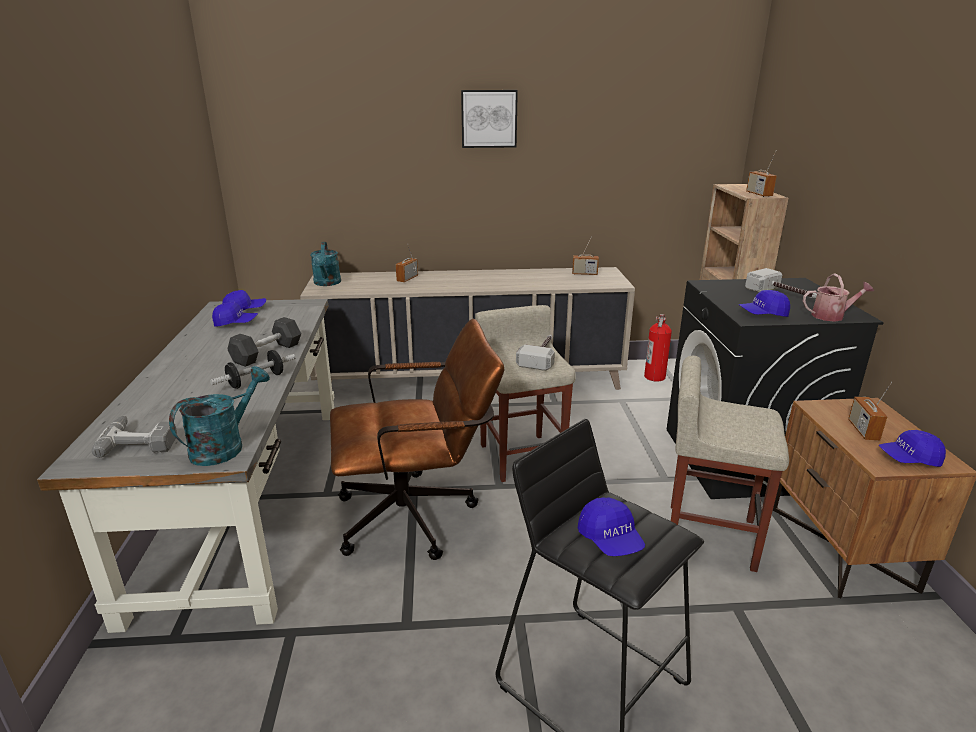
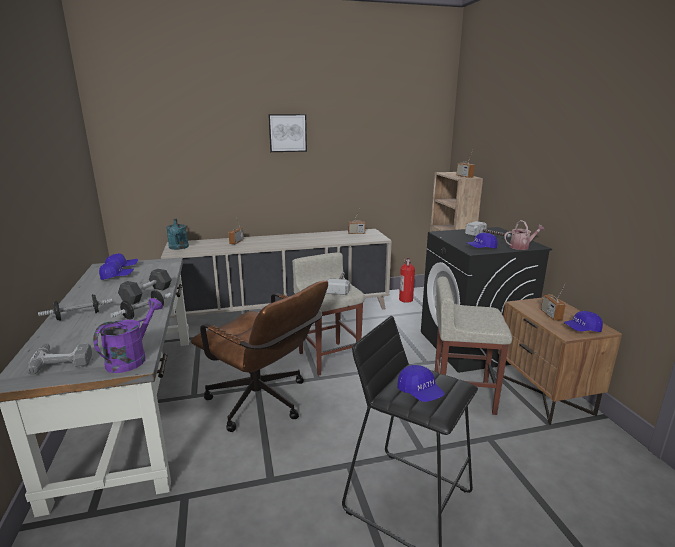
camera: 10 degrees left, 5 degrees down
(174, 378) = (78, 316): none -> dumbbell
(225, 446) = (132, 358): turquoise watering can -> purple watering can
(418, 515) = (264, 404): brown office chair -> brown office chair turned 60 degrees clockwise

